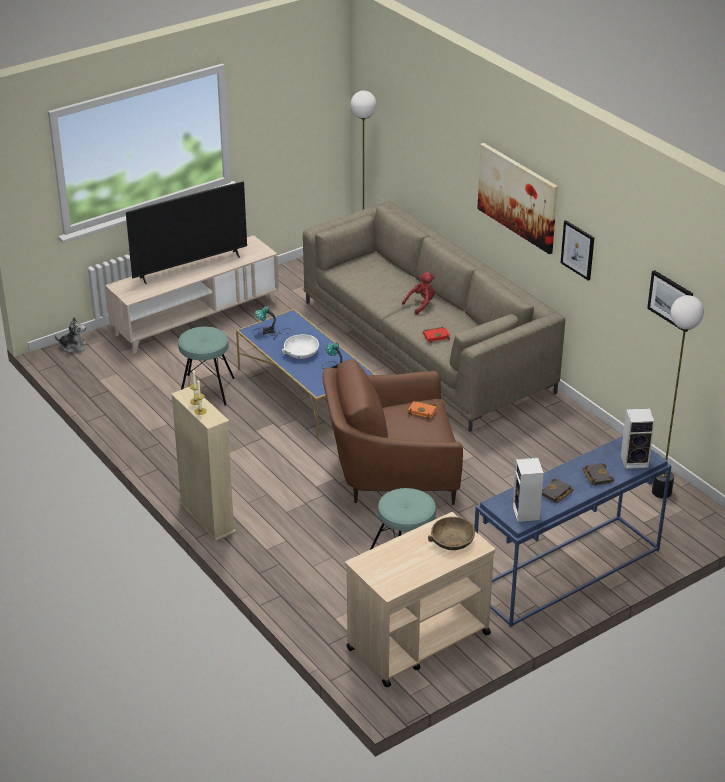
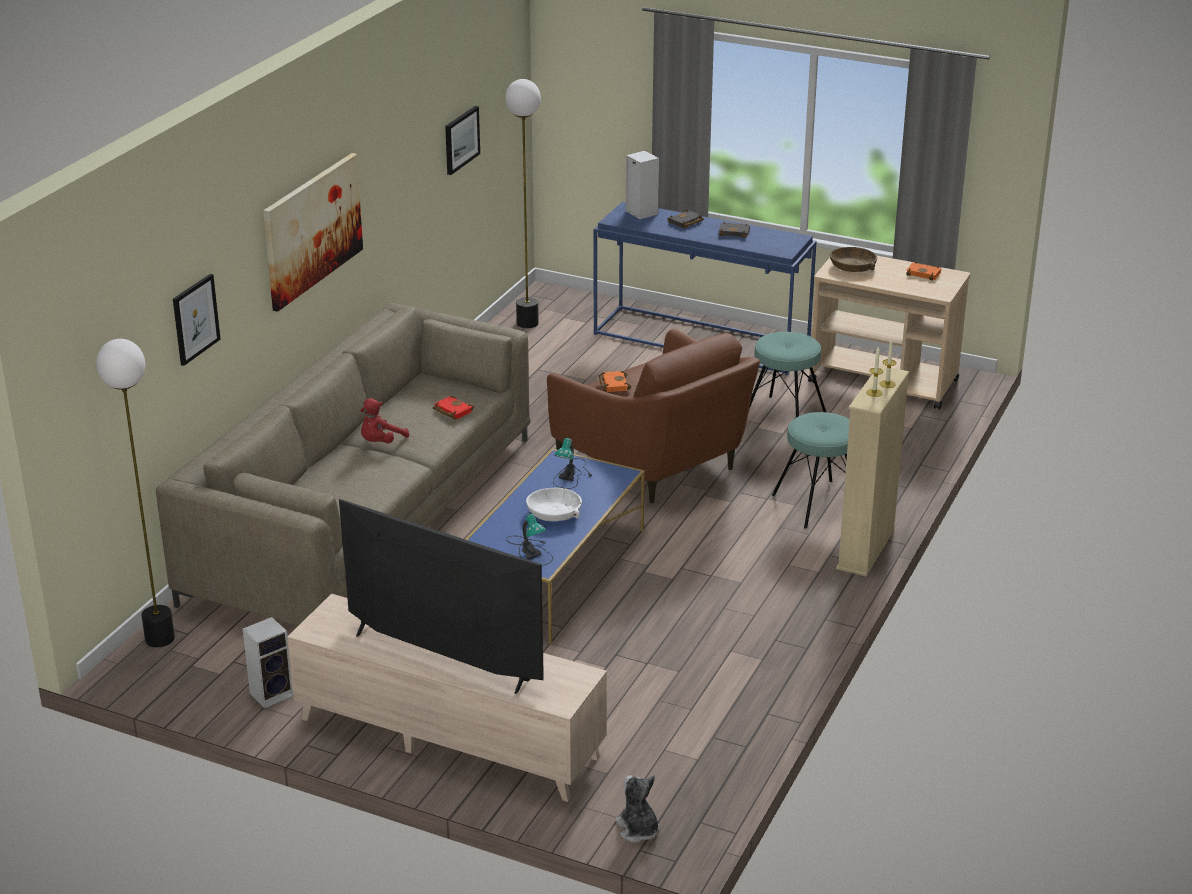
camera: 120 degrees left, 5 degrees down
(206, 390) = (625, 650): turquoise stool -> turquoise stool (818, 504)
(406, 573) = (924, 273): none -> orange book
(421, 304) = (381, 442): red plush toy -> red plush toy turned 75 degrees counterclockwise
(526, 514) = (780, 237): speaker -> speaker (272, 693)
(578, 250) = (380, 205): picture -> picture (195, 319)

